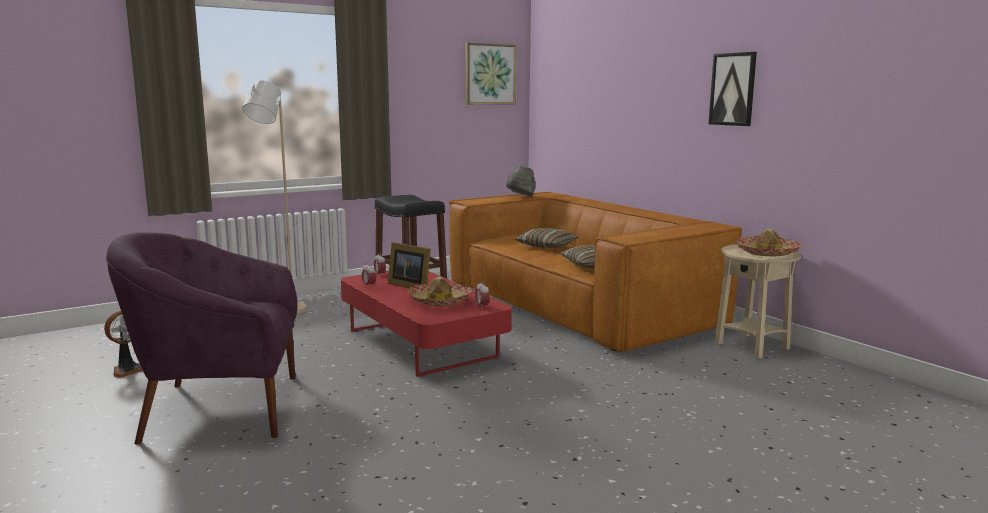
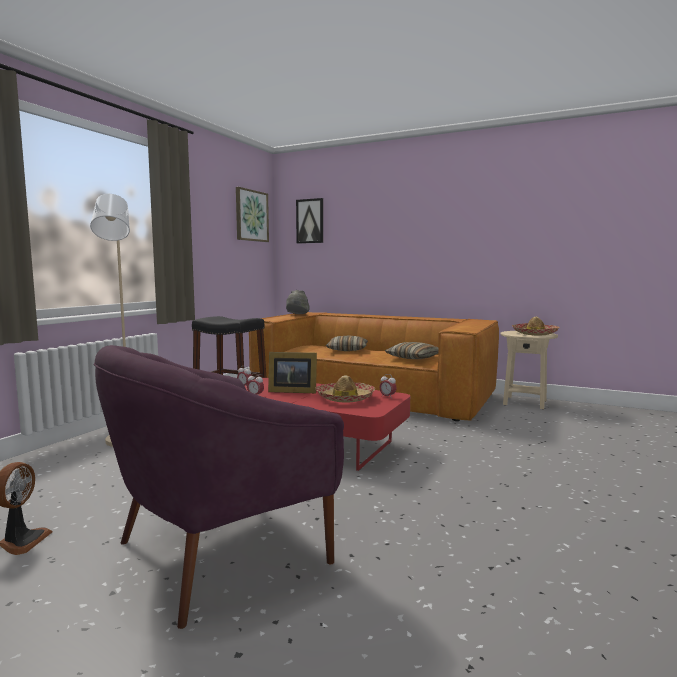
camera: 30 degrees left, 5 degrees down
(733, 89) = (479, 223): picture -> picture (310, 221)

